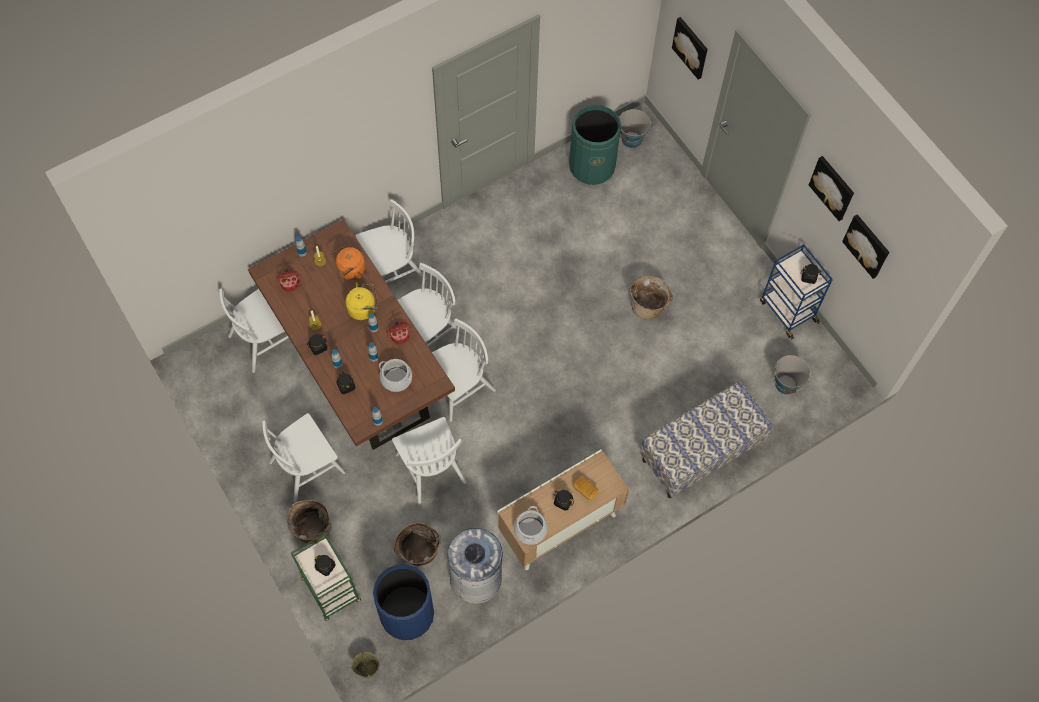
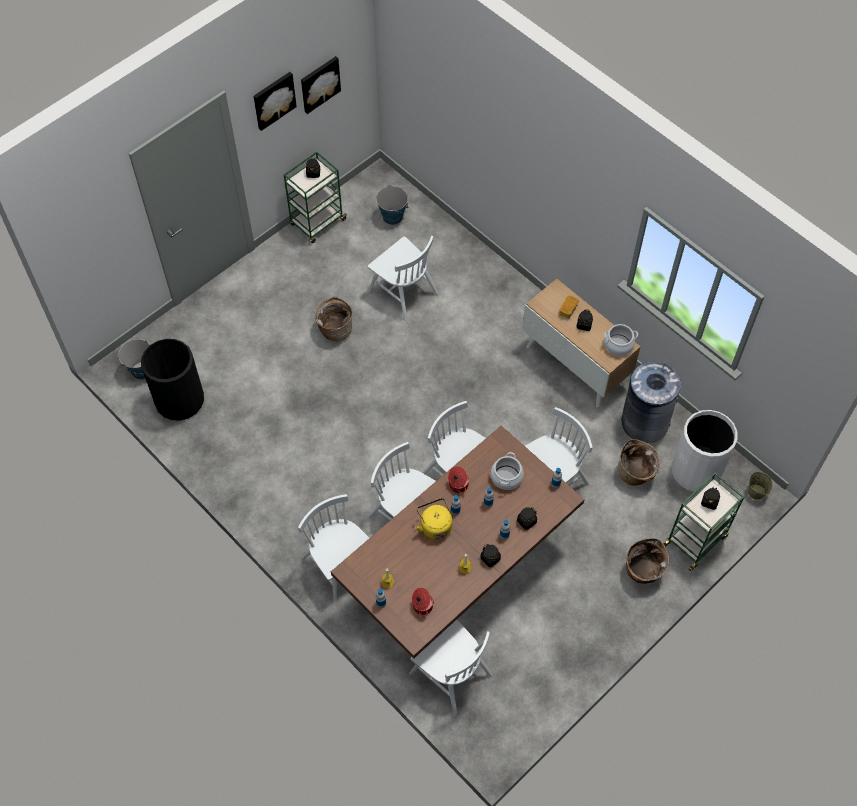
camera: 100 degrees left, 5 degrees down
(307, 467) = (581, 593): white chair -> white chair (403, 292)
(349, 271) = (393, 549): orange kettle -> none
(407, 614) = (696, 471): blue trash can -> white trash can
(592, 166) = (179, 400): green trash can -> black trash can
(691, 47) = (102, 243): picture -> none
(700, 452) = (474, 270): bench -> none
(787, 310) = (317, 223): blue cart -> green cart

